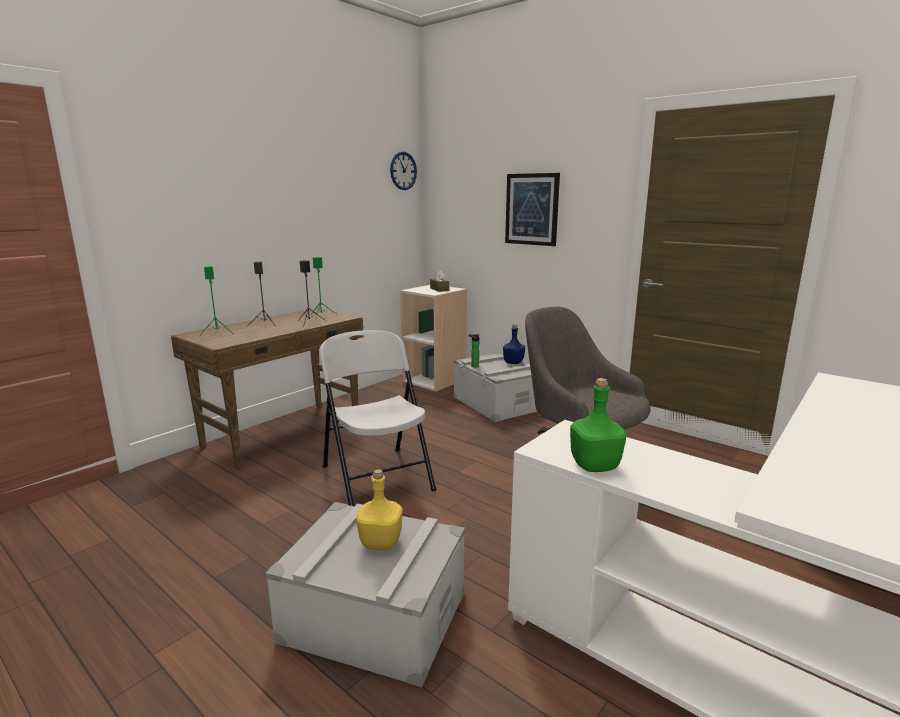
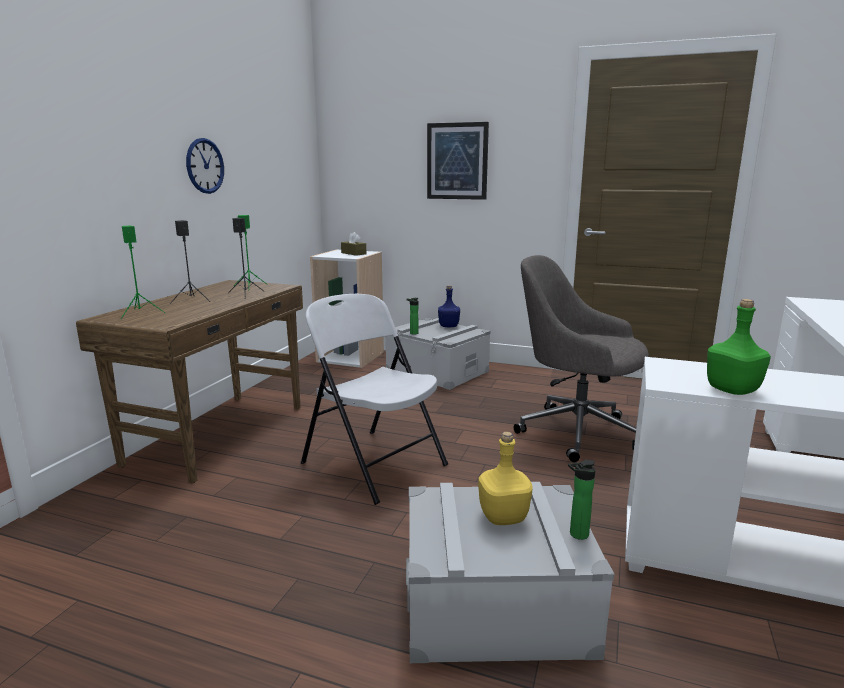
camera: 20 degrees left, 0 degrees up
(403, 171) = (300, 119): wall clock -> wall clock (205, 166)
(424, 571) = (576, 535): none -> bottle

